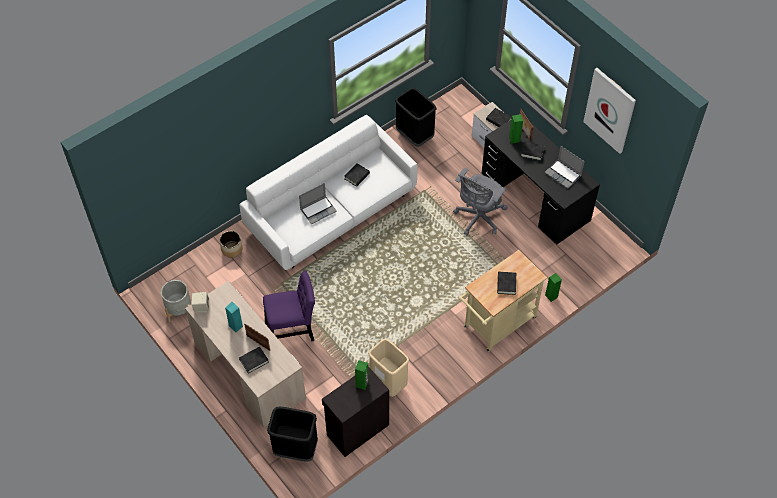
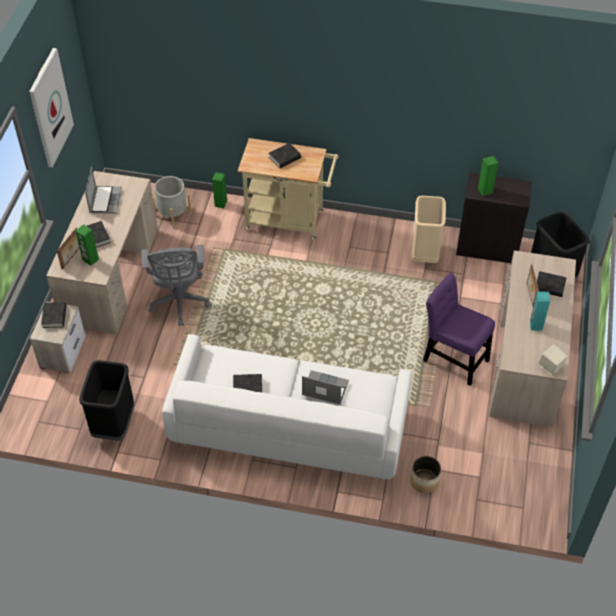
camera: 130 degrees left, 5 degrees down
(179, 310) = (538, 469): grey planter -> grey planter (173, 215)
(478, 218) = (180, 302): grey office chair -> grey office chair turned 90 degrees clockwise
(535, 197) = (111, 275): black desk -> beige desk

